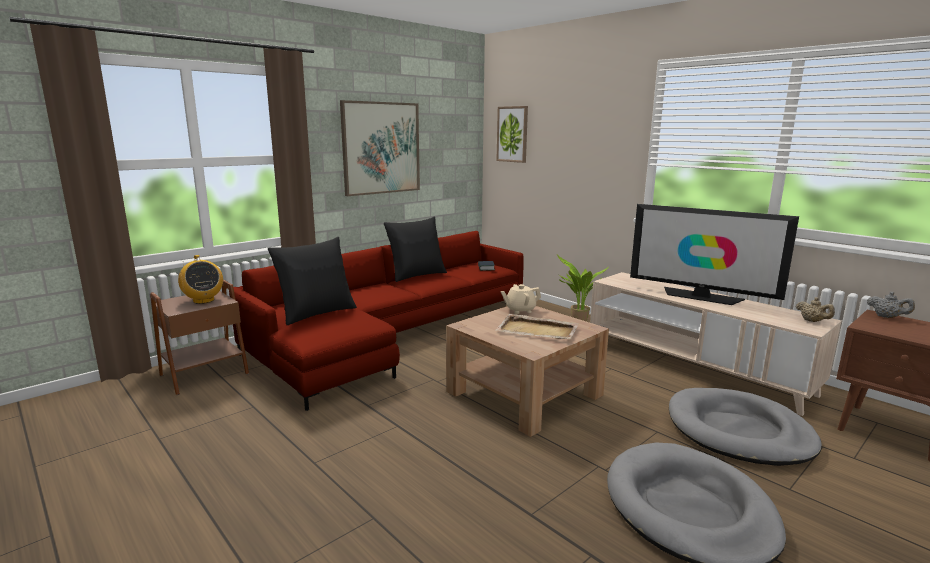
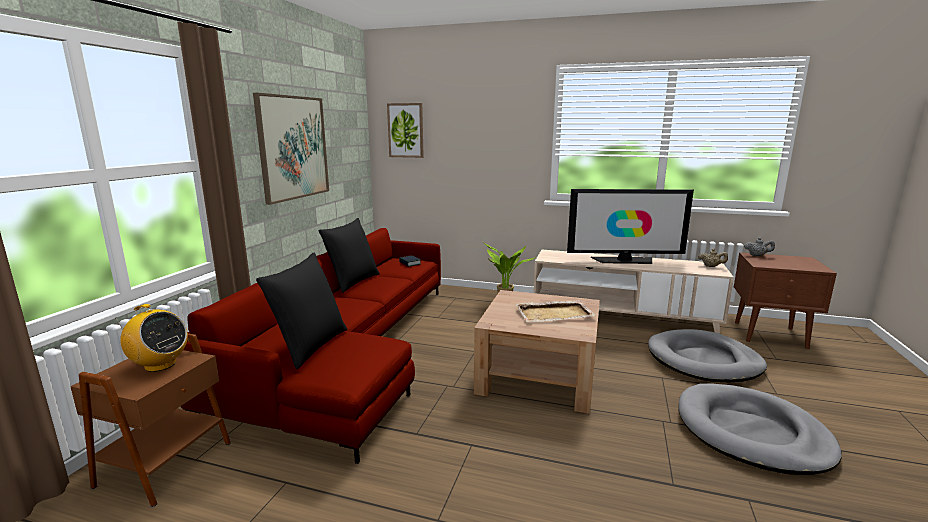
camera: 30 degrees left, 0 degrees up
(520, 310) = (512, 298): beige teapot -> none

